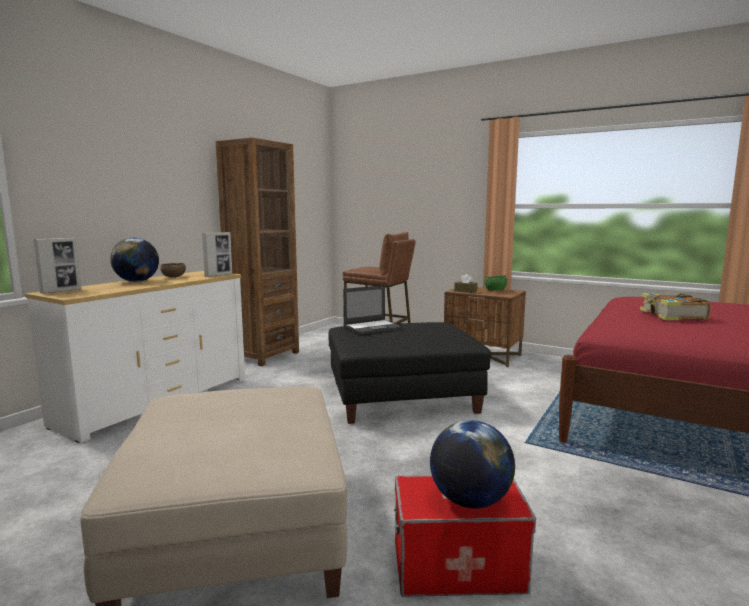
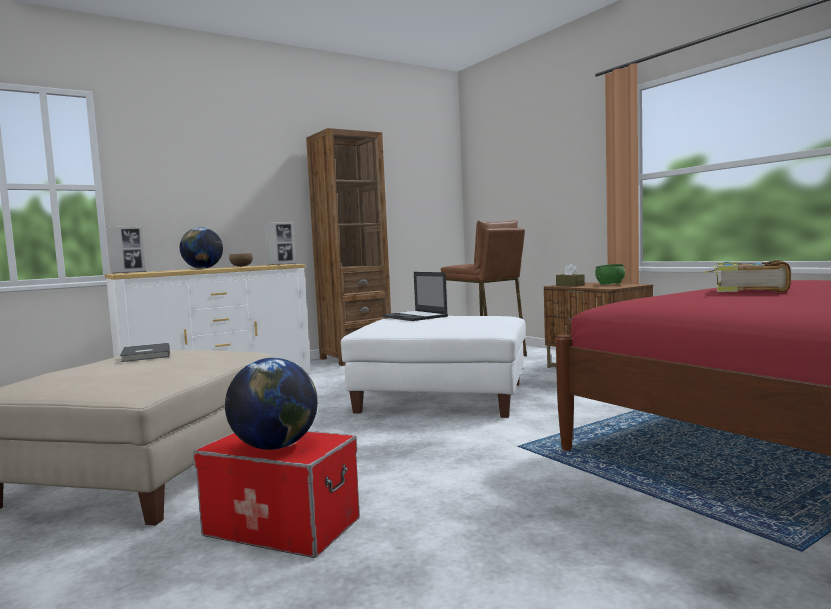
camera: 25 degrees right, 5 degrees down
(208, 406) = (144, 355): none -> grey book
(373, 327) = (415, 316): laptop -> laptop turned 60 degrees clockwise
(402, 397) = (442, 397): black ottoman -> white ottoman

